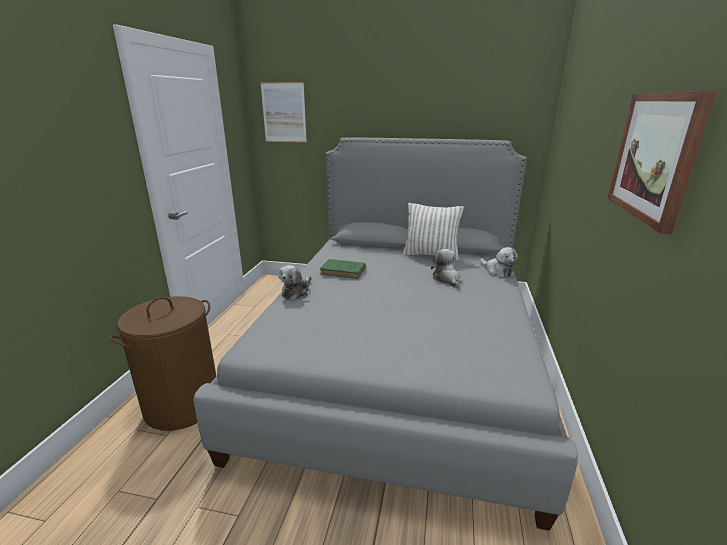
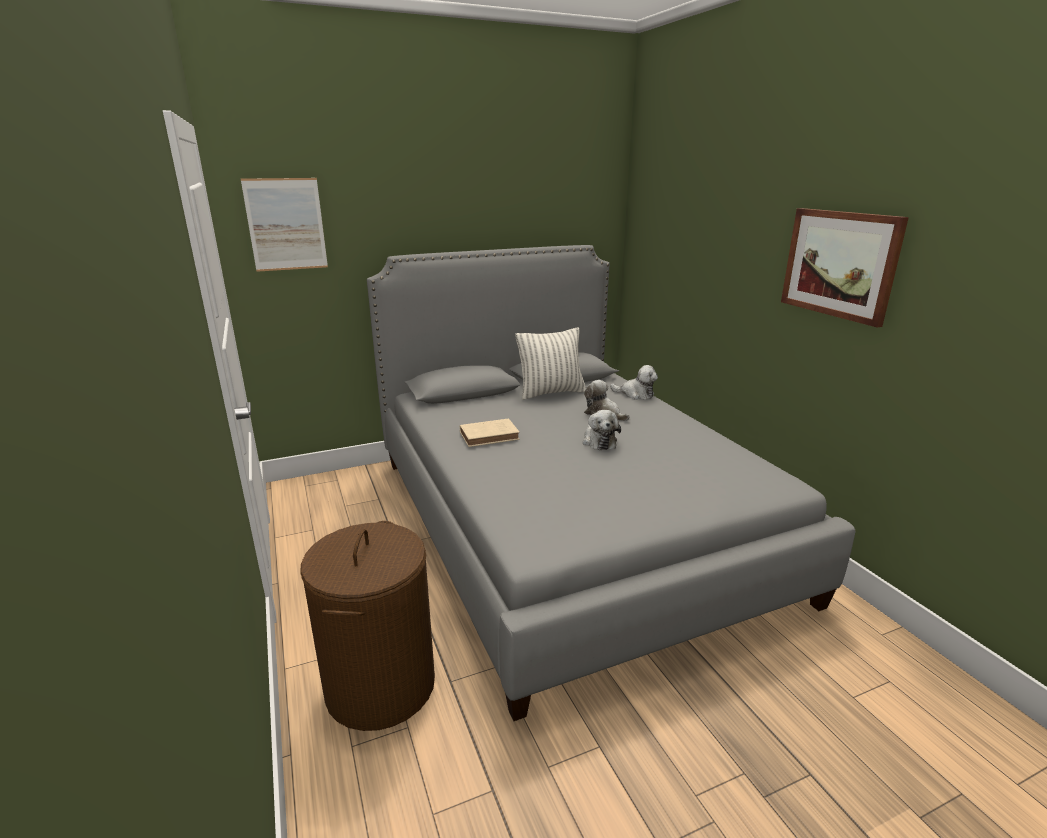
camera: 35 degrees left, 0 degrees up
(296, 291) = (474, 474): plush toy -> plush toy (599, 441)
(344, 271) = (490, 436): green book -> beige book

